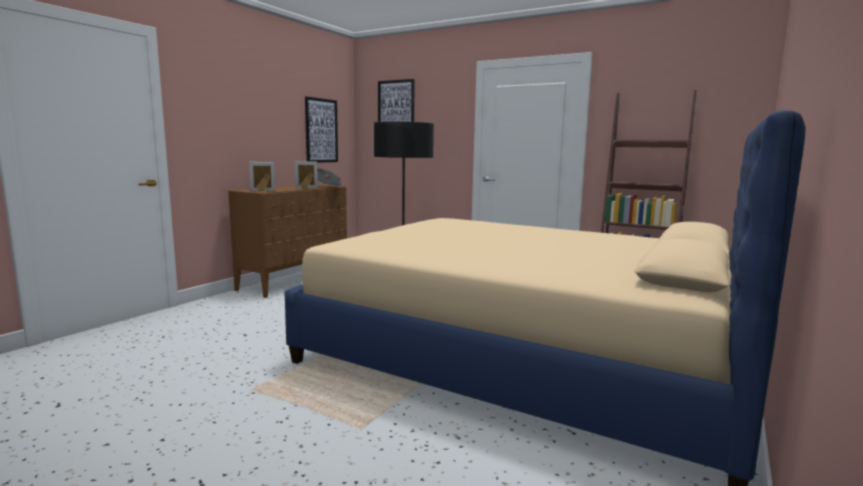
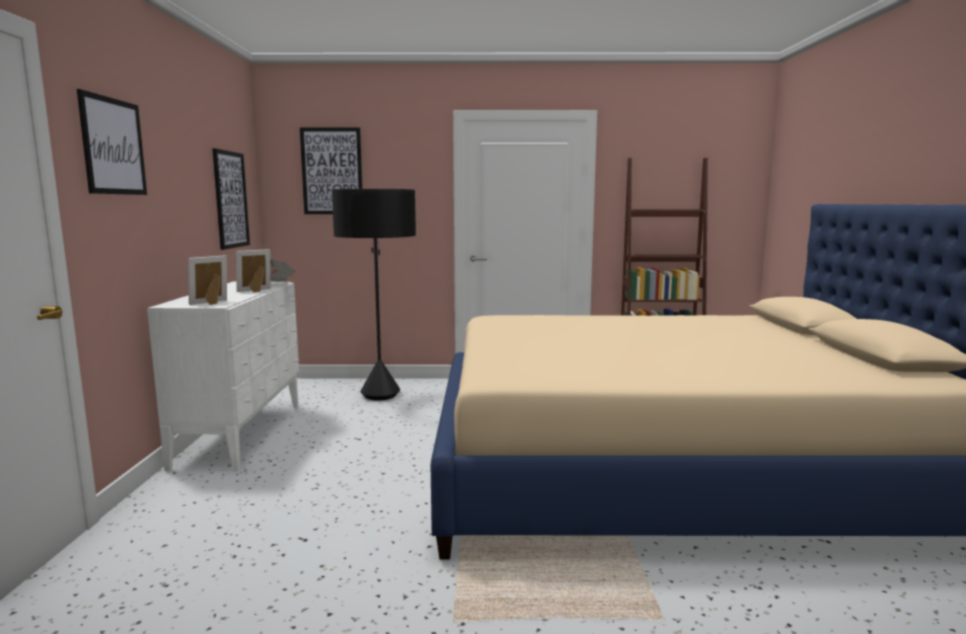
camera: 30 degrees left, 0 degrees up
(211, 94) = (113, 146): none -> picture
(296, 281) = (243, 433): brown dresser -> white dresser

